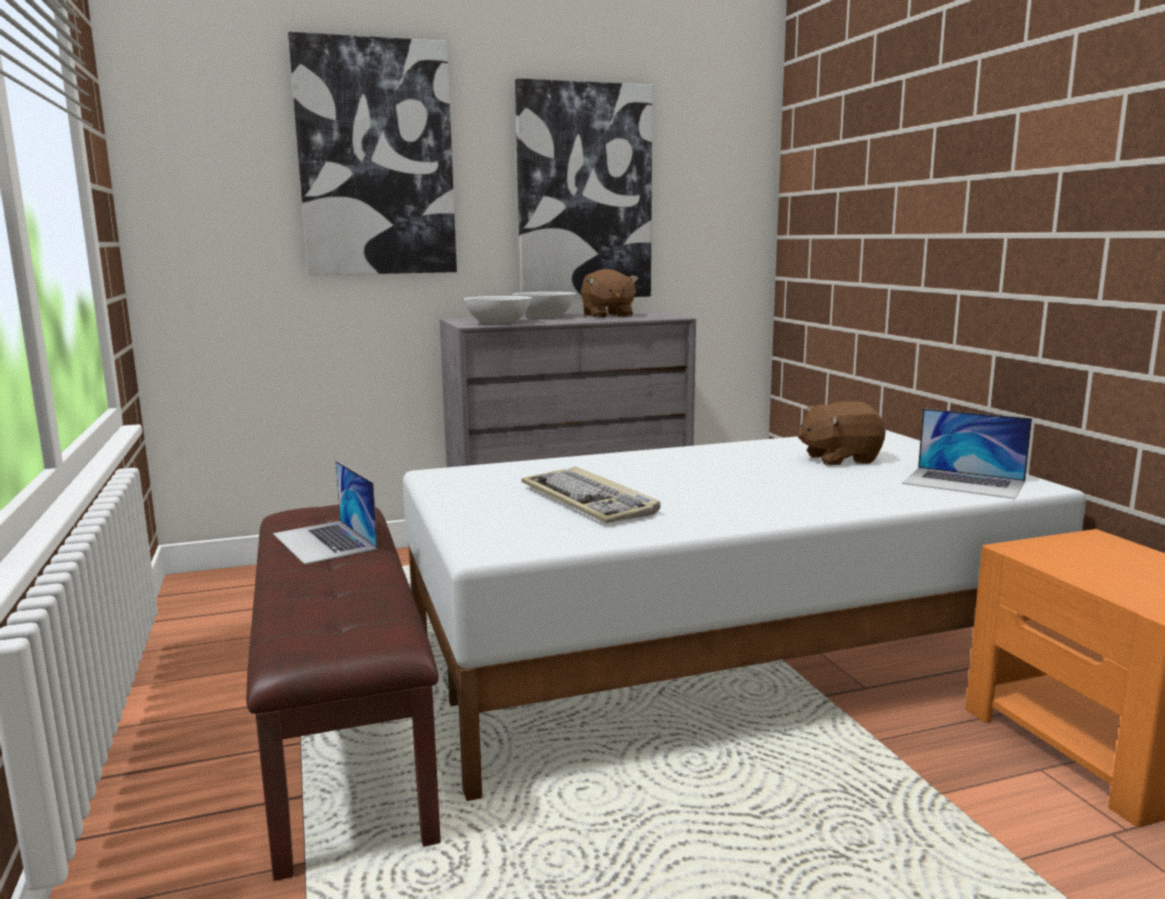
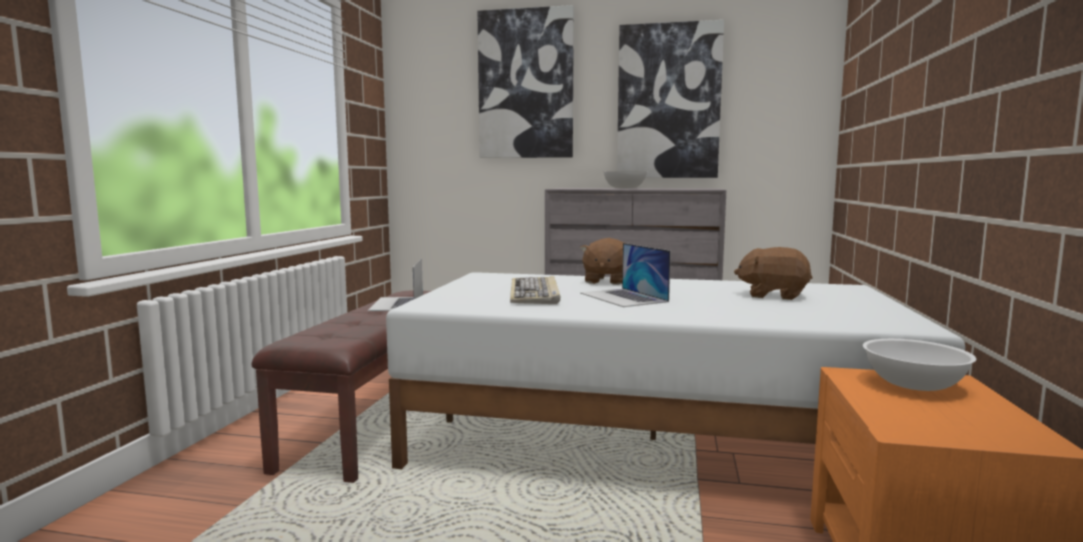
camera: 30 degrees right, 5 degrees down
(498, 323) = (579, 188): white bowl -> white bowl (913, 385)
(607, 316) = (669, 188): brown plush toy -> brown plush toy (606, 281)
(964, 482) = (847, 318): laptop -> laptop (623, 297)

